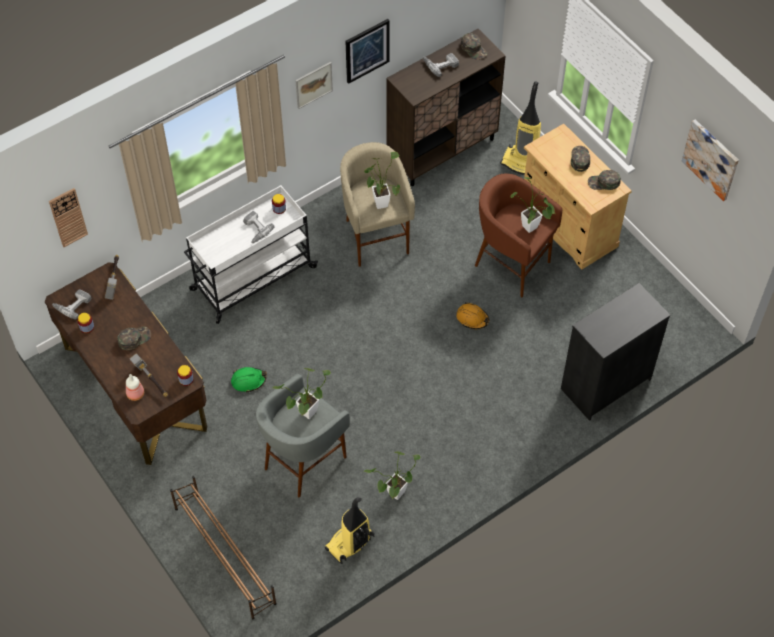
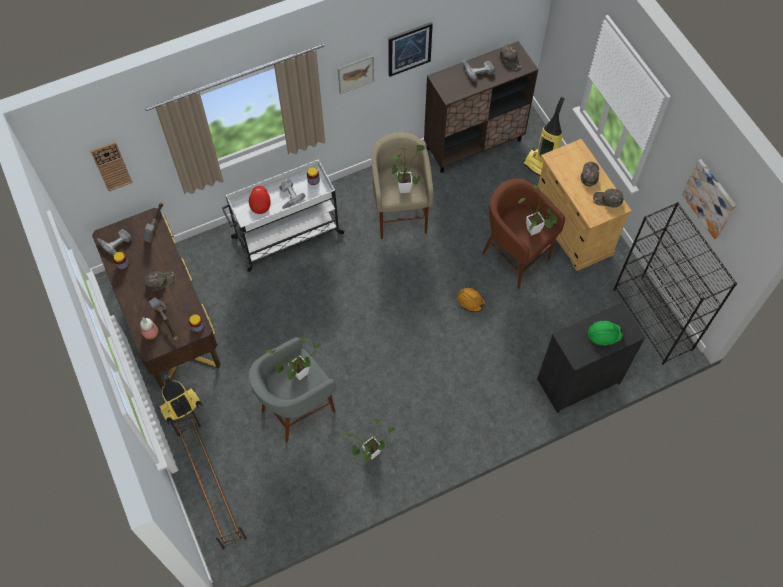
camera: 10 degrees right, 5 degrees up
(224, 241) = (259, 202): none -> red cap
(248, 381) = (264, 327): green hard hat -> green hard hat (604, 334)
(350, 543) = (322, 493): vacuum cleaner -> vacuum cleaner (181, 408)
(673, 308) = (653, 319): none -> black bookcase

